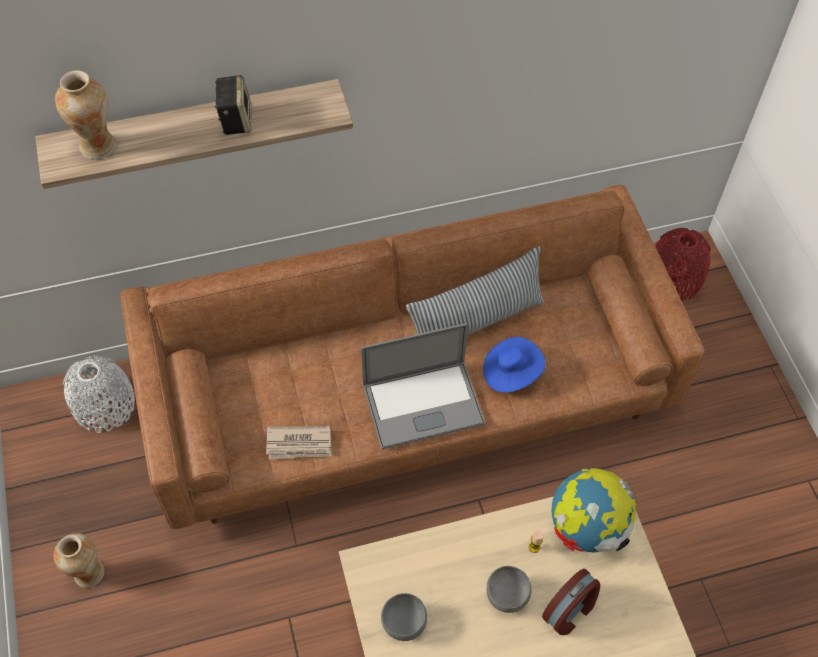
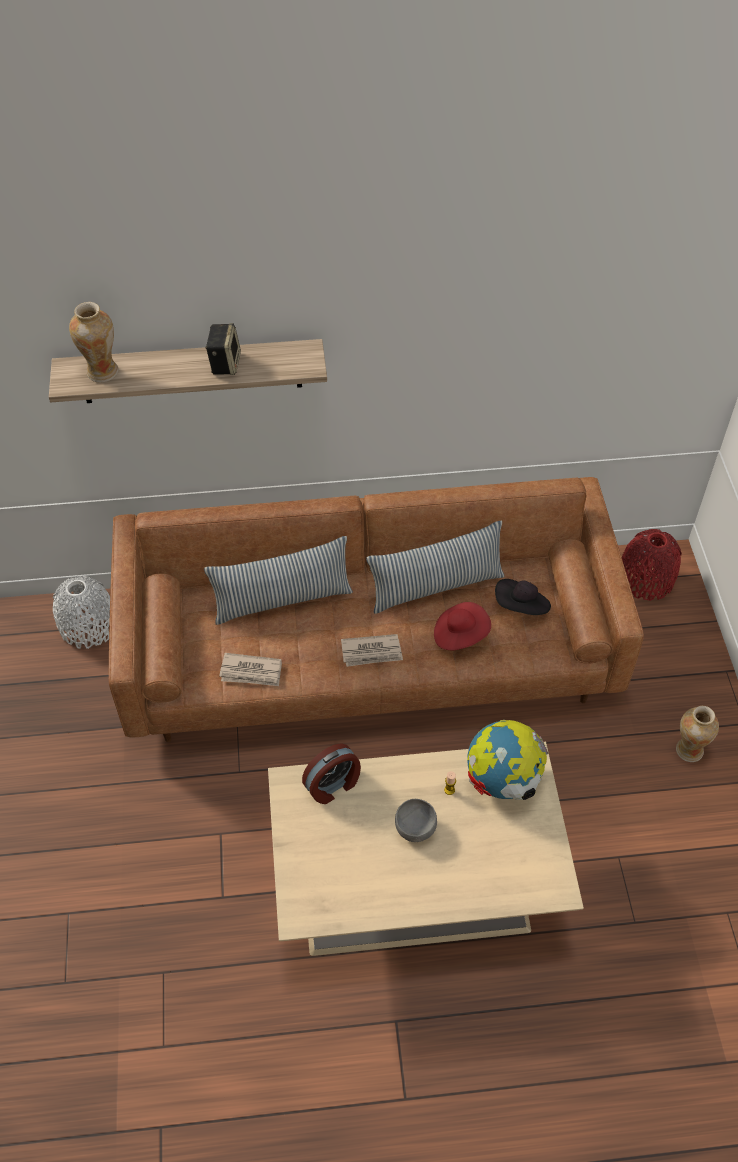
camera: 10 degrees right, 5 degrees down
(88, 573) = (46, 769): vase -> vase (689, 750)
(317, 359) = (282, 600): none -> pillow
(404, 623) = (315, 838): grey bowl -> none
(423, 404) = (372, 652): laptop -> newspaper
(511, 372) = (460, 635): blue hat -> red hat
(568, 333) = (521, 607): none -> black hat
(570, 611) = (472, 850): alarm clock -> alarm clock (333, 785)

